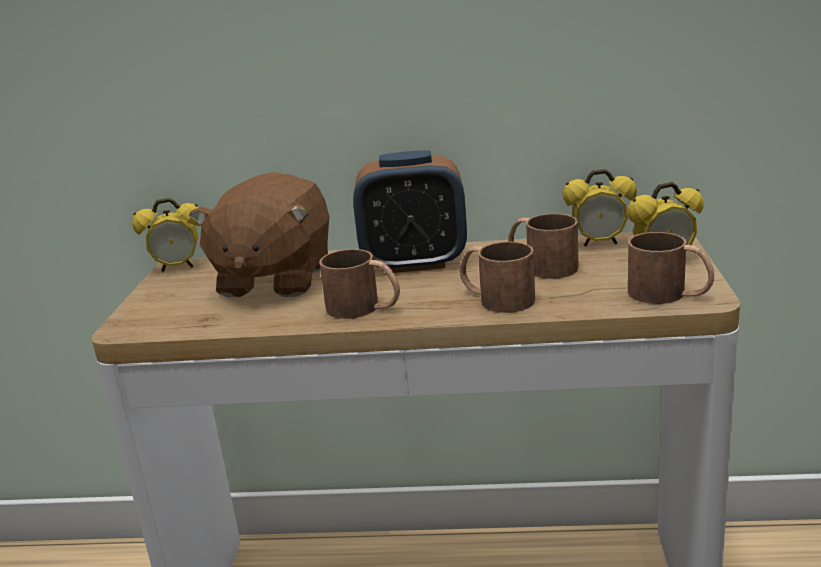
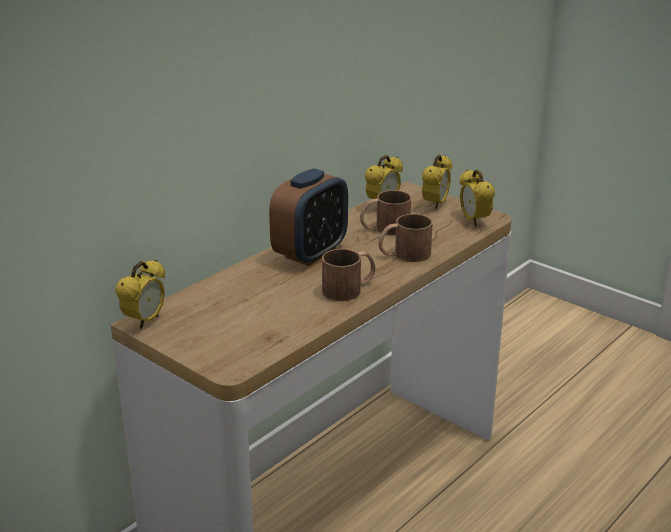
camera: 55 degrees left, 5 degrees up
(274, 280) = (246, 298): brown plush toy -> none
(670, 294) = (474, 221): brown mug -> alarm clock

